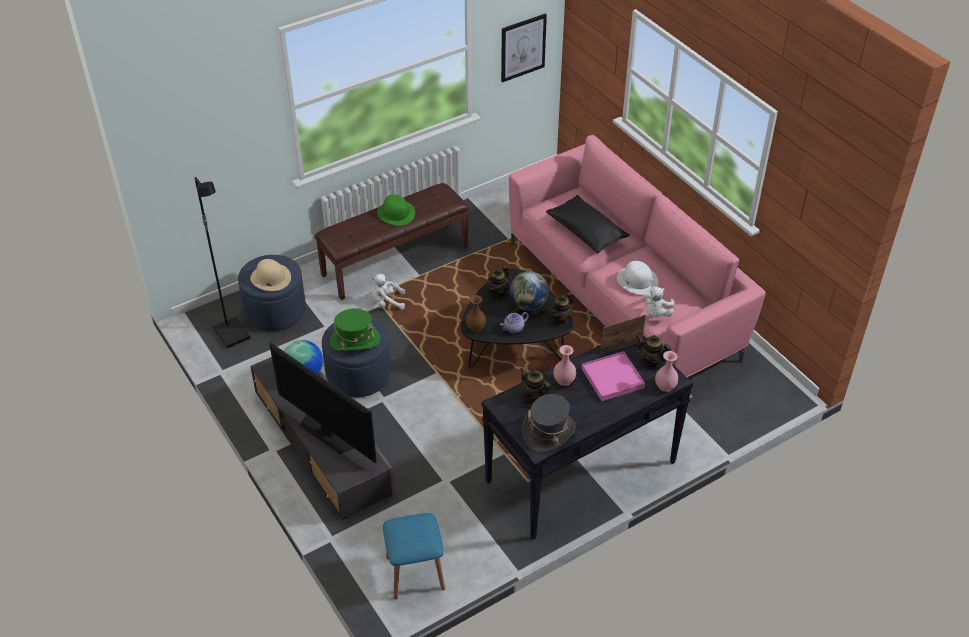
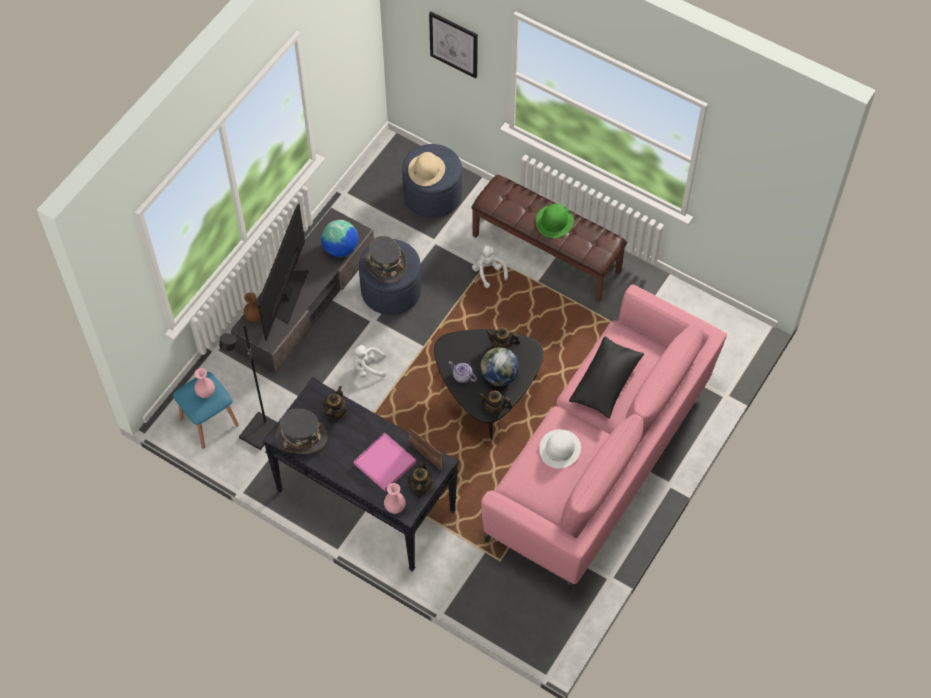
camera: 65 degrees right, 15 degrees up
(233, 334) = (389, 179): black floor lamp -> black floor lamp (260, 433)
(355, 340) = (385, 265): green hat -> grey hat
(475, 328) = (447, 347): brown vase -> brown vase (254, 317)
(523, 47) = (753, 208): picture -> picture (454, 44)
(564, 380) = (364, 427): pink vase -> pink vase (206, 392)
(656, 313) = (524, 479): white plush toy -> white plush toy (368, 368)

